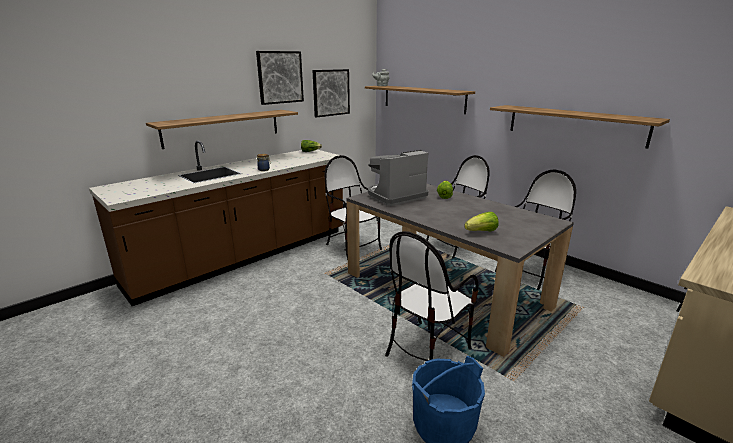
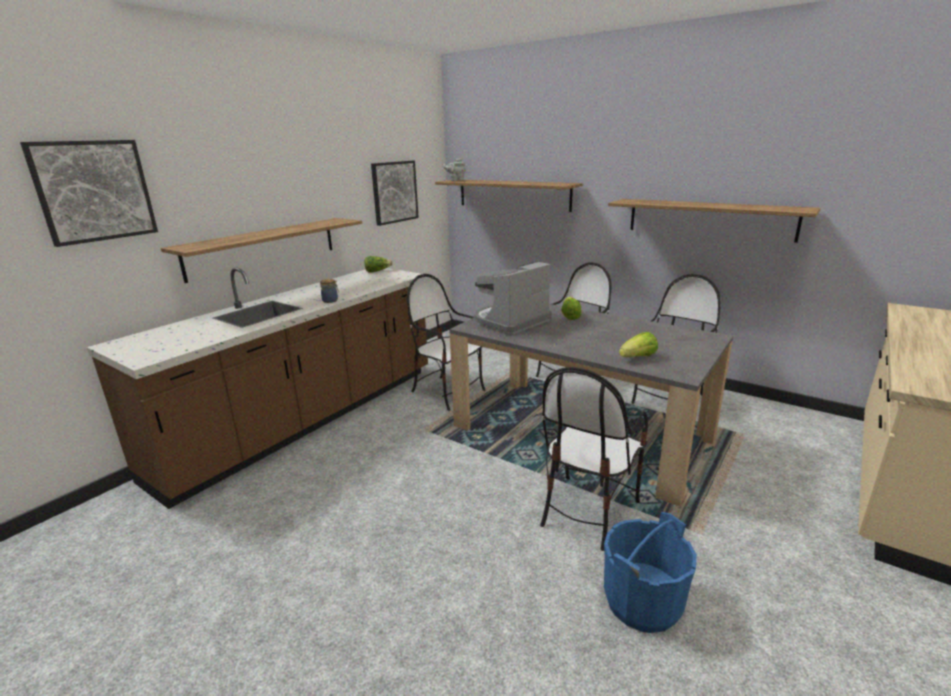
camera: 10 degrees left, 0 degrees up
(280, 77) = (332, 175): picture -> picture (94, 191)

